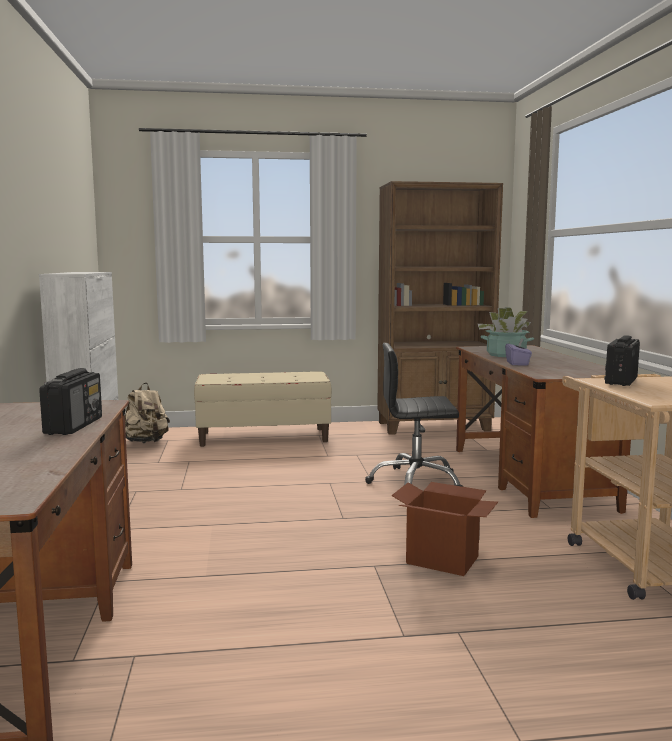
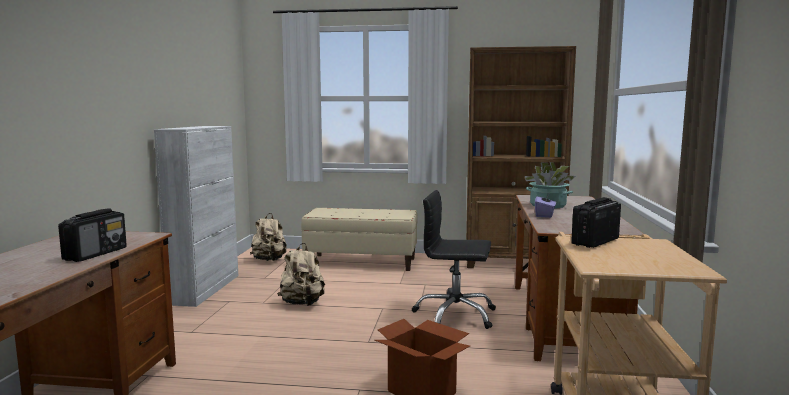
camera: 15 degrees right, 0 degrees up
(231, 486) = (302, 304): none -> beige backpack

